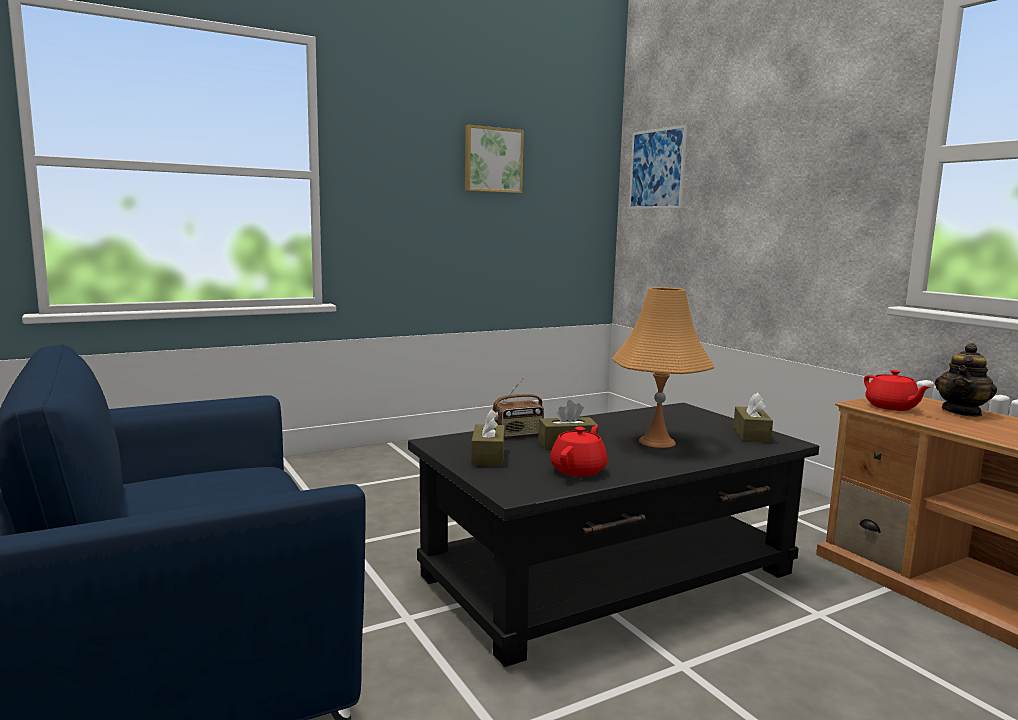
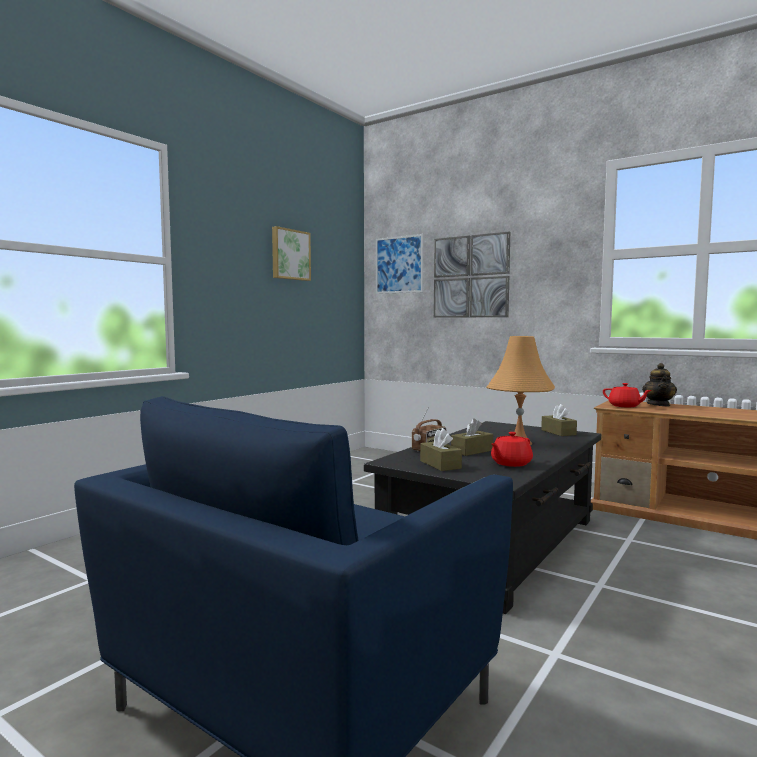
camera: 25 degrees left, 5 degrees down
(579, 470) = (510, 463): red teapot -> red teapot turned 135 degrees counterclockwise
(740, 187) = (471, 276): none -> picture

